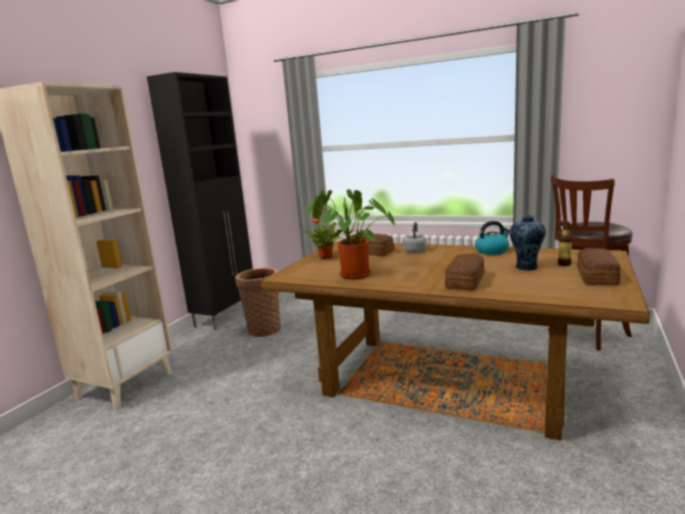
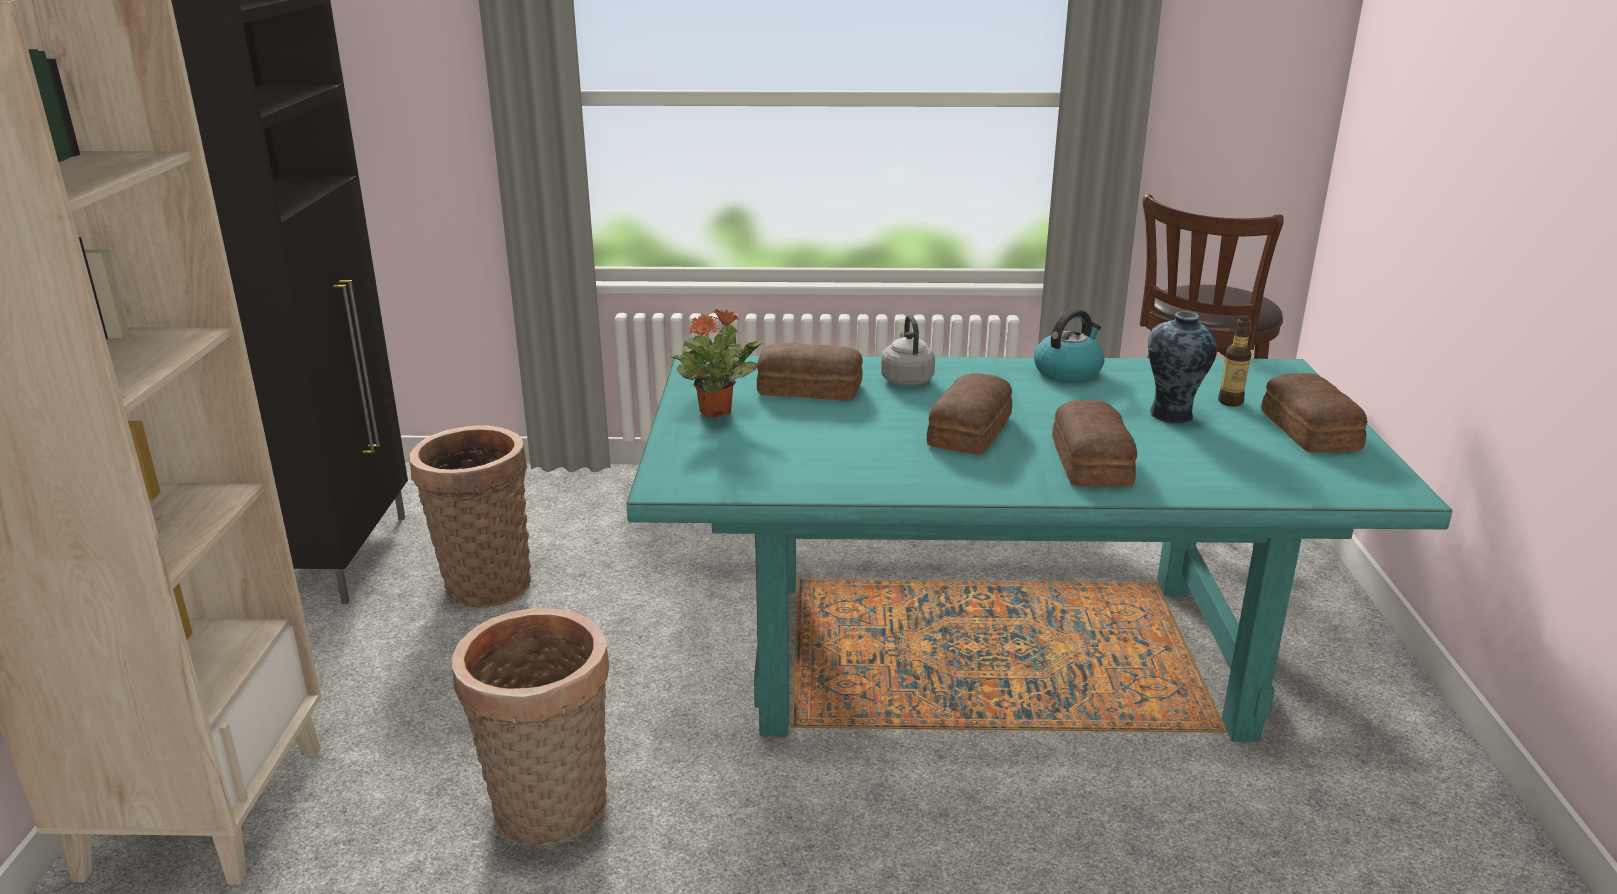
camera: 25 degrees left, 10 degrees up
(226, 407) = (549, 813): none -> basket
(351, 275) = (836, 466): potted plant -> none
(423, 268) = (972, 431): none -> bread
(444, 379) = (988, 650): brown dining table -> turquoise dining table

